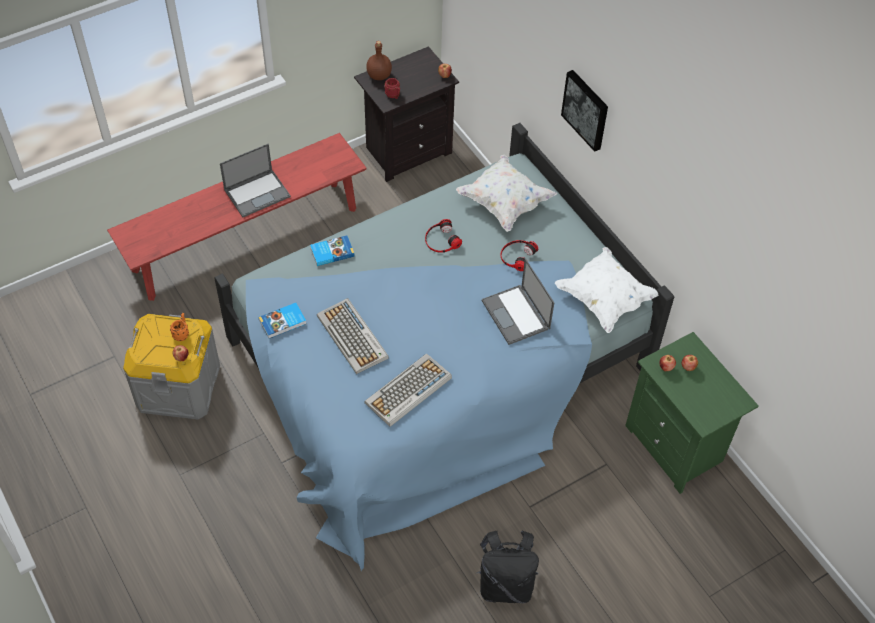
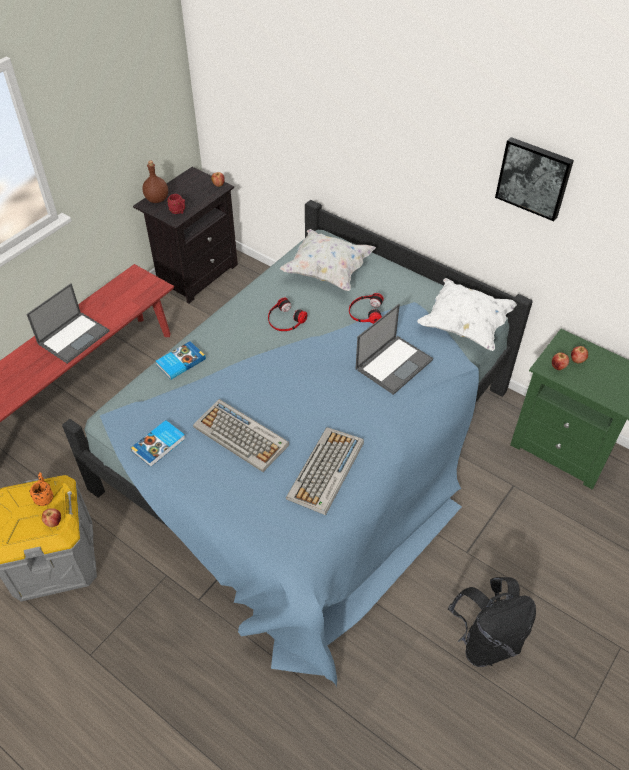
camera: 20 degrees left, 5 degrees down
(516, 315) = (394, 364): laptop -> laptop turned 90 degrees counterclockwise
(586, 109) = (392, 147): picture -> picture (534, 177)

